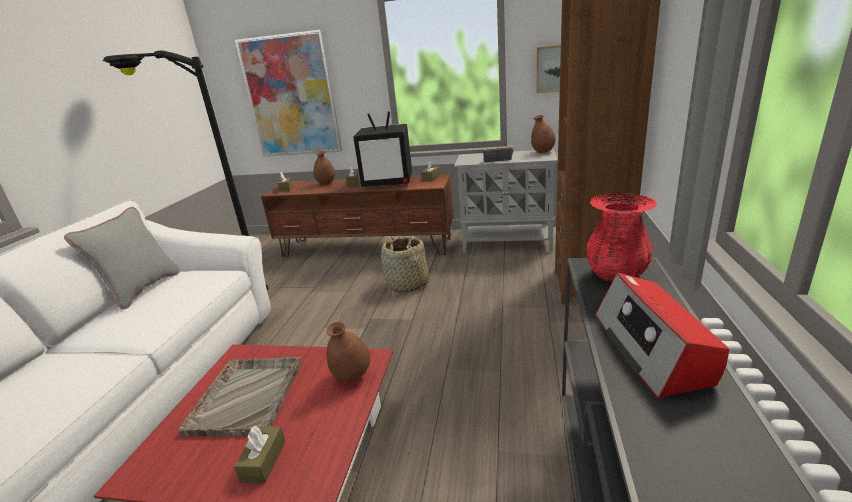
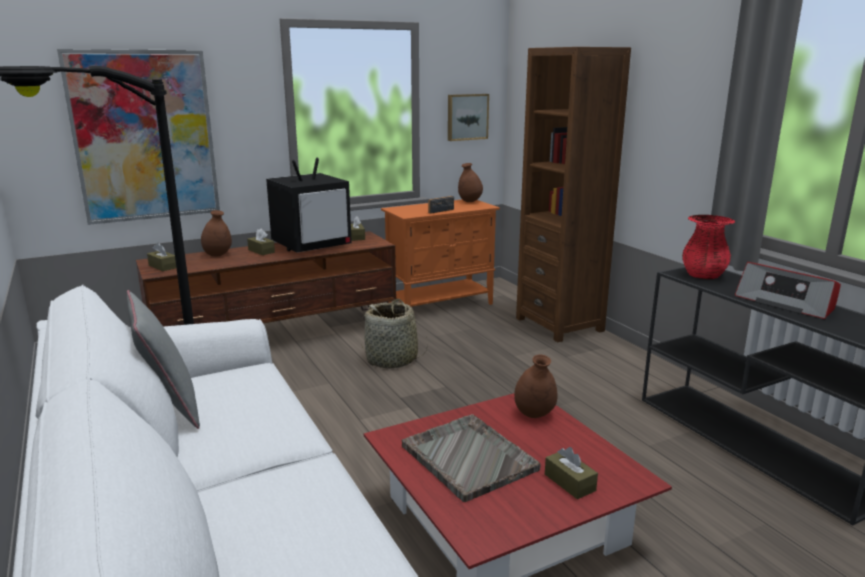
camera: 40 degrees left, 5 degrees down
(508, 243) = (441, 304): grey cabinet -> orange cabinet

